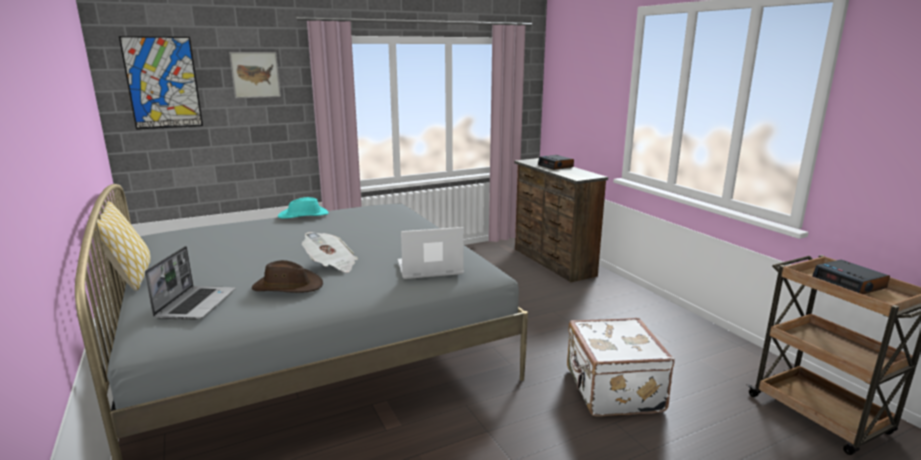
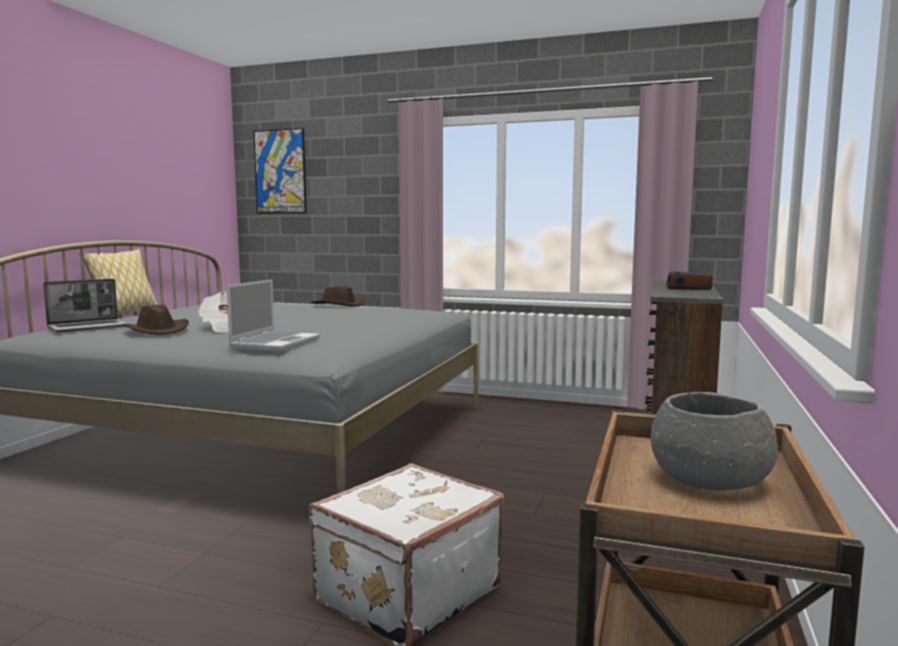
camera: 45 degrees right, 10 degrees down
(255, 74) = (354, 163): picture -> none
(304, 215) = (337, 305): turquoise hat -> brown hat
(429, 269) = (275, 343): laptop -> laptop turned 75 degrees clockwise
(849, 284) = (710, 480): alarm clock -> grey bowl

